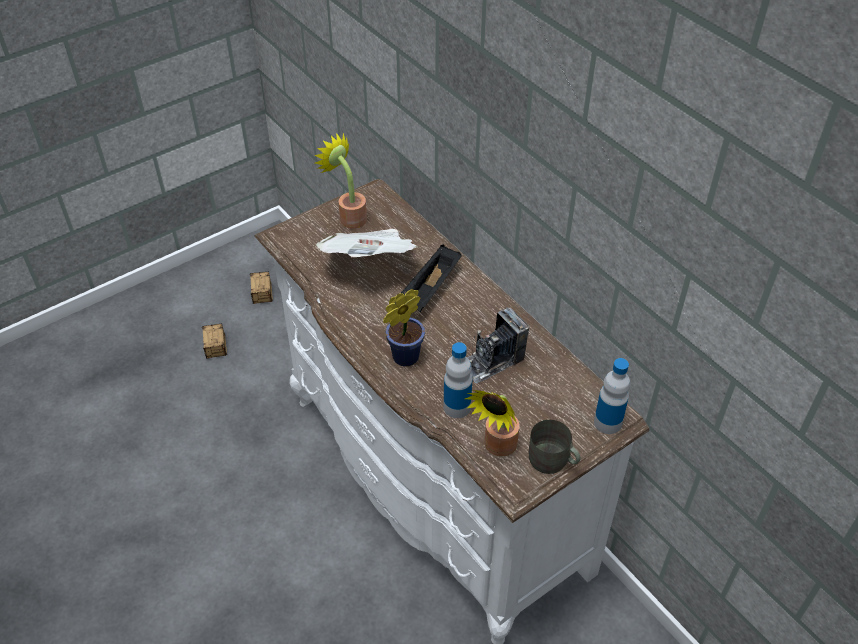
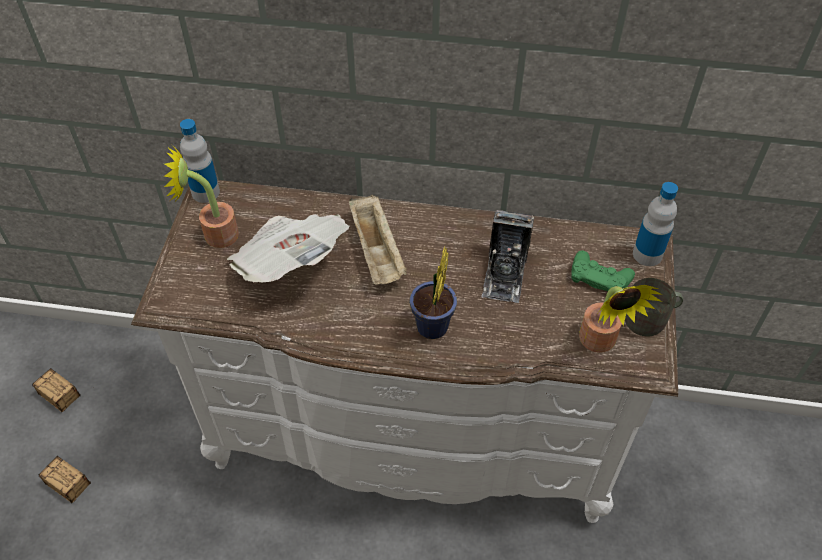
camera: 45 degrees left, 5 degrees up
(429, 291) = (377, 252): black tray -> beige tray
(457, 407) = (528, 336): bottle -> bottle (205, 192)
(552, 410) = (599, 277): none -> green game controller

